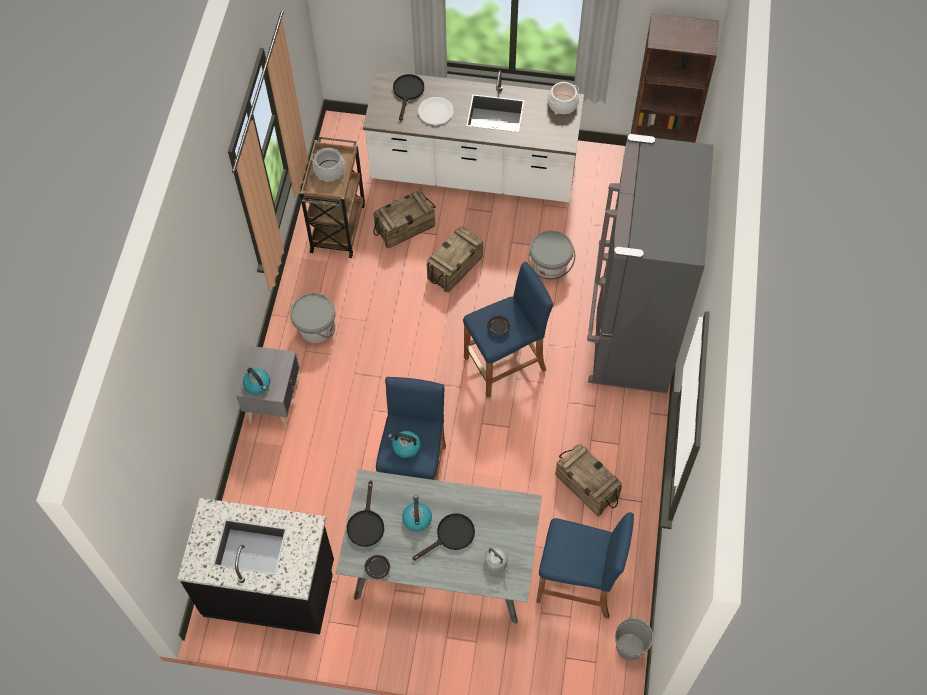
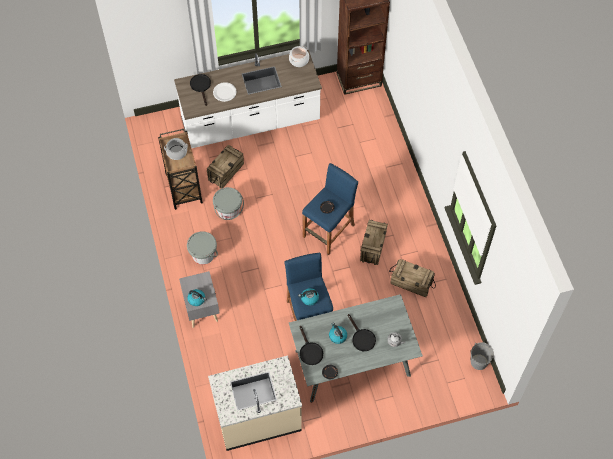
camera: 25 degrees left, 0 degrees up
(270, 588) = (257, 417): black counter -> beige counter
(451, 536) = (361, 338): black frying pan -> black frying pan turned 120 degrees clockwise
(455, 268) = (269, 185): crate -> crate (373, 247)
(550, 266) = (325, 162): grey bucket -> grey bucket (228, 210)
(577, 584) = (433, 340): blue stool -> none
(629, 335) = (392, 185): grey fridge -> none

